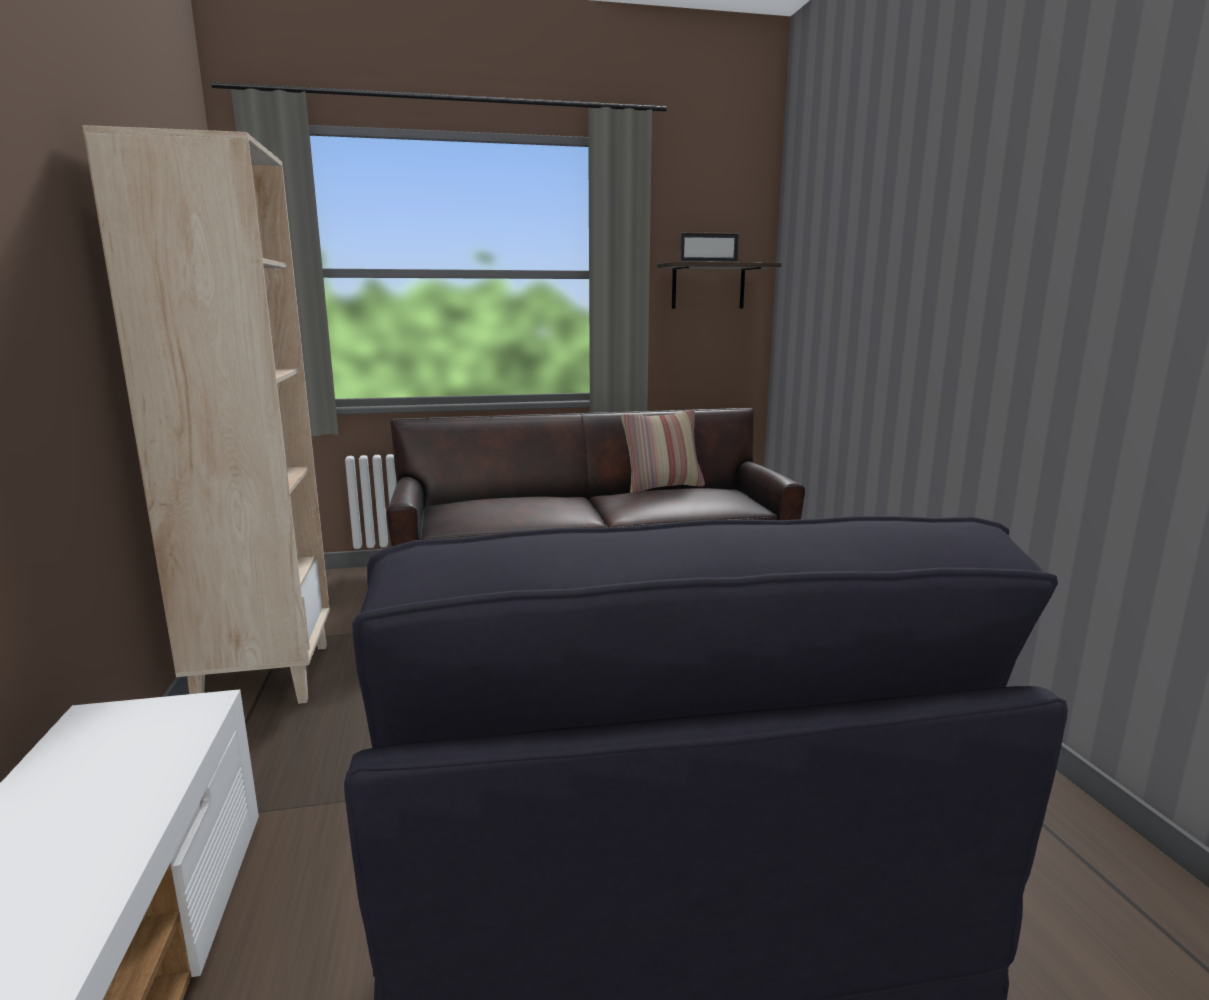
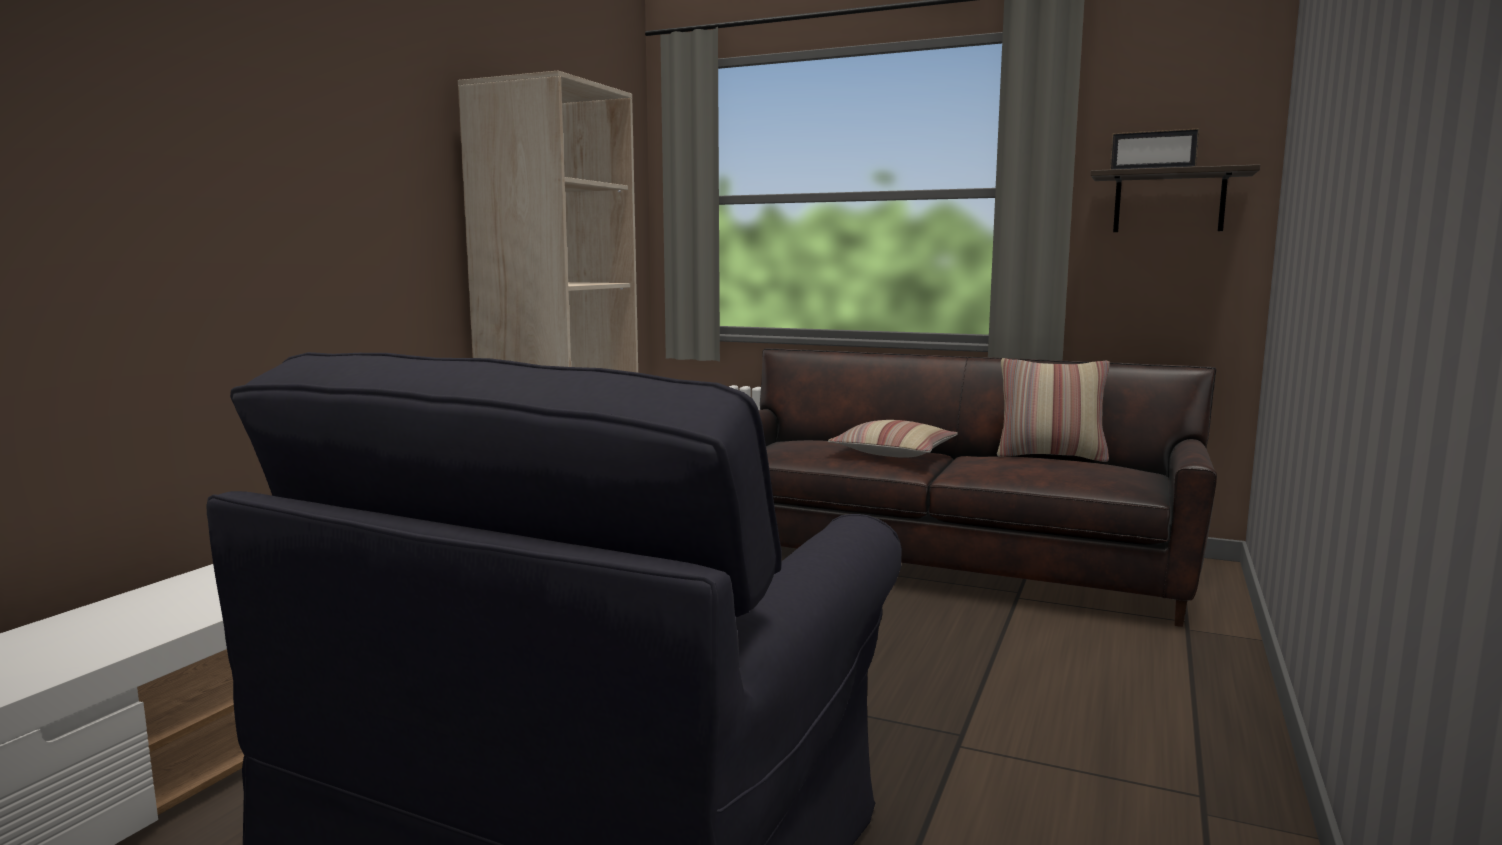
camera: 35 degrees right, 5 degrees down
(553, 502) = (894, 452): none -> pillow

